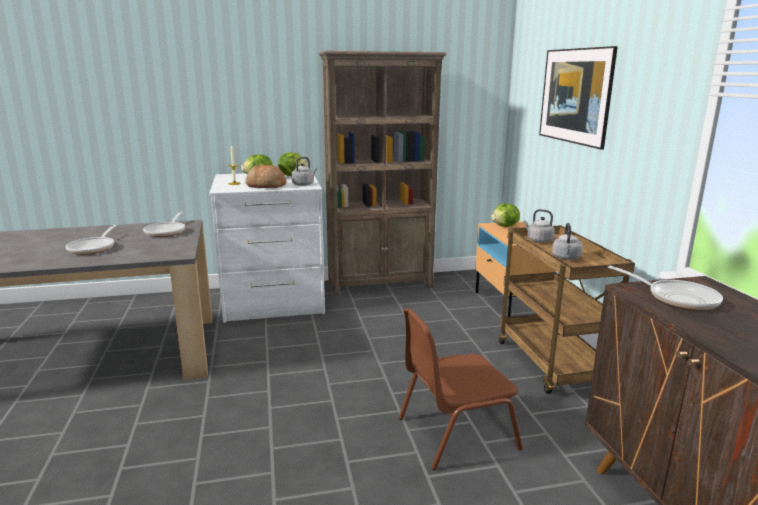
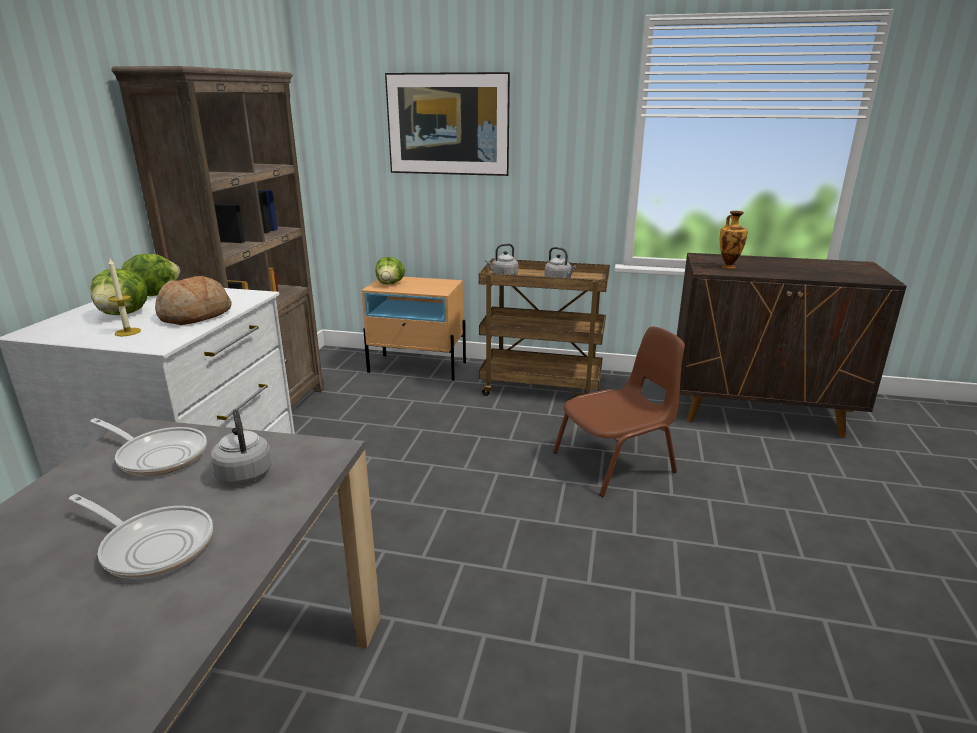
camera: 65 degrees left, 5 degrees up
(304, 184) = (234, 296): grey kettle -> grey kettle (244, 472)
(454, 433) = (616, 462): brown chair -> brown chair turned 120 degrees counterclockwise
(677, 298) = (728, 266): frying pan -> vase

